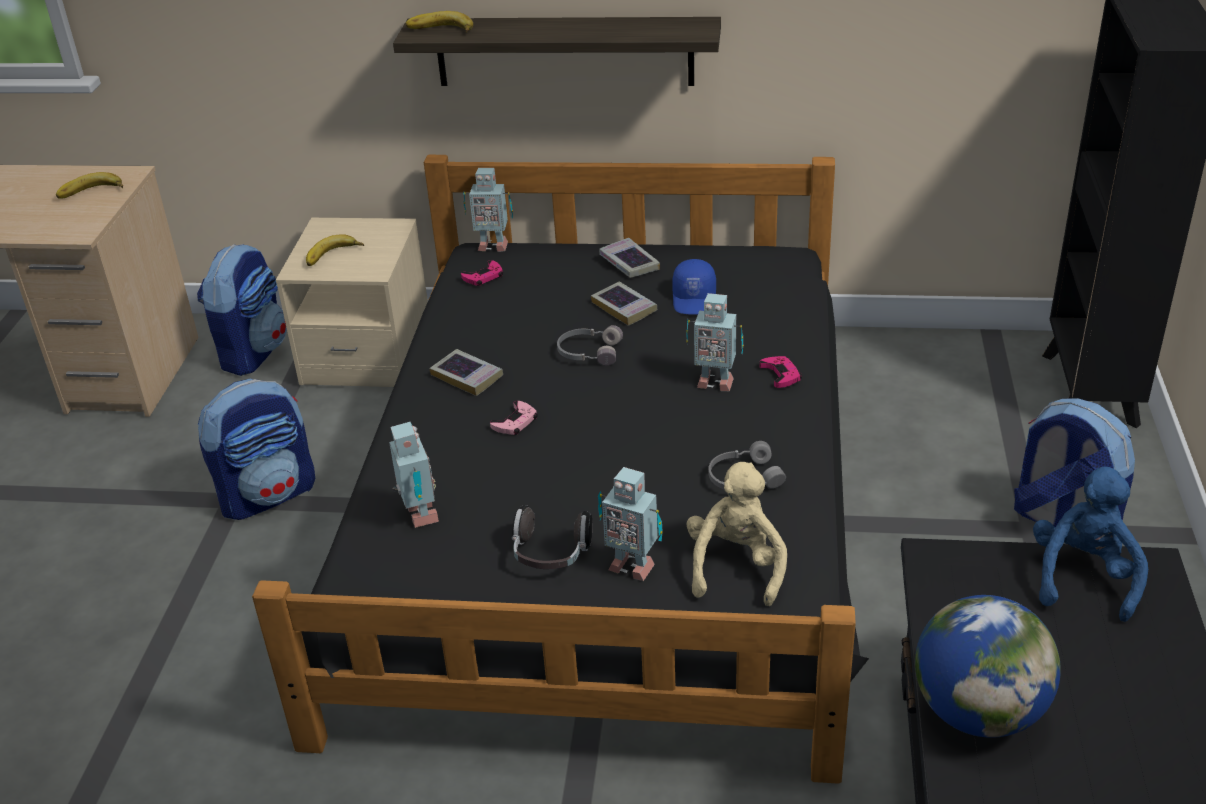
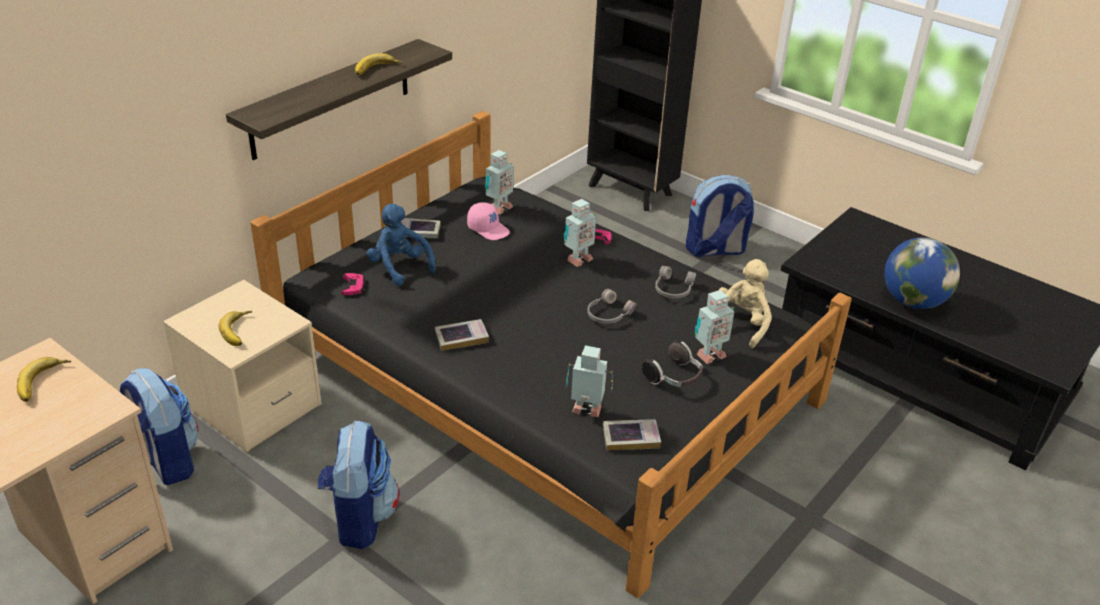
camera: 60 degrees left, 0 degrees up
(440, 31) = (273, 111): banana -> banana (377, 70)
(492, 245) = (313, 269): toy robot -> toy robot (498, 208)
(515, 422) = (534, 339): pink game controller -> none
(589, 352) = (495, 285): grey headphones -> grey headphones (608, 314)
(624, 307) = (464, 254): book -> book (631, 438)
(695, 299) = (488, 229): blue cap -> pink cap
(736, 567) = (741, 324): beige plush toy -> beige plush toy turned 75 degrees clockwise
(1083, 577) = (850, 235): blue plush toy -> blue plush toy (399, 267)

